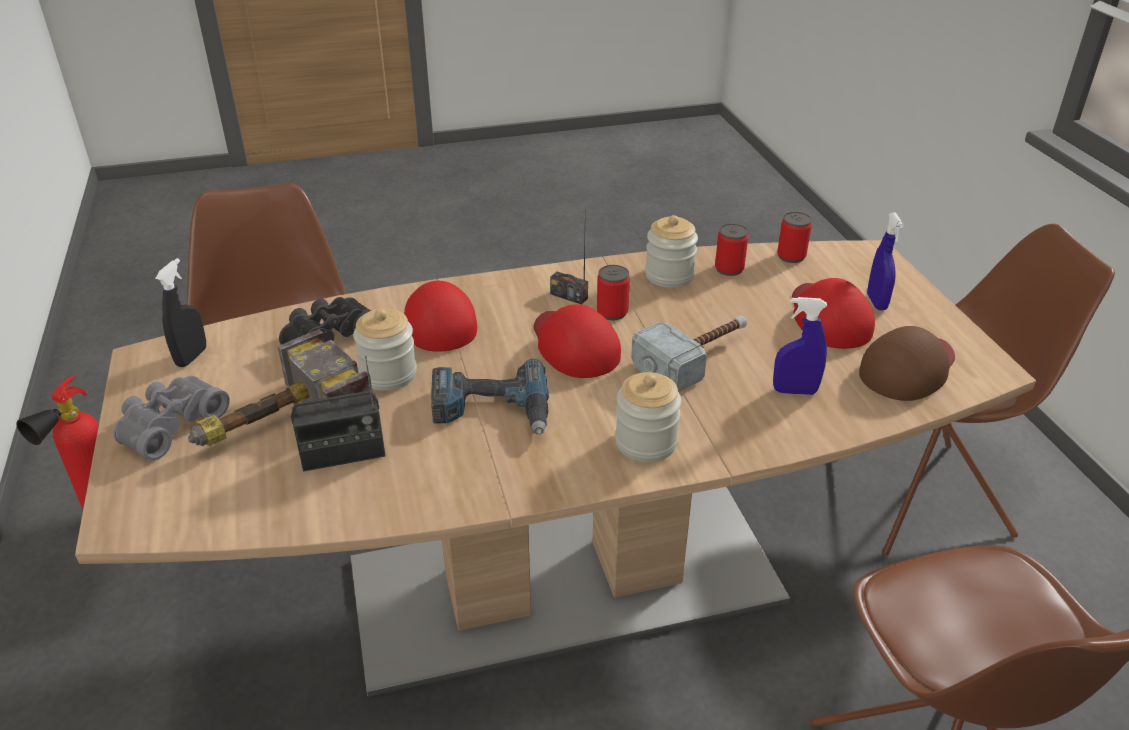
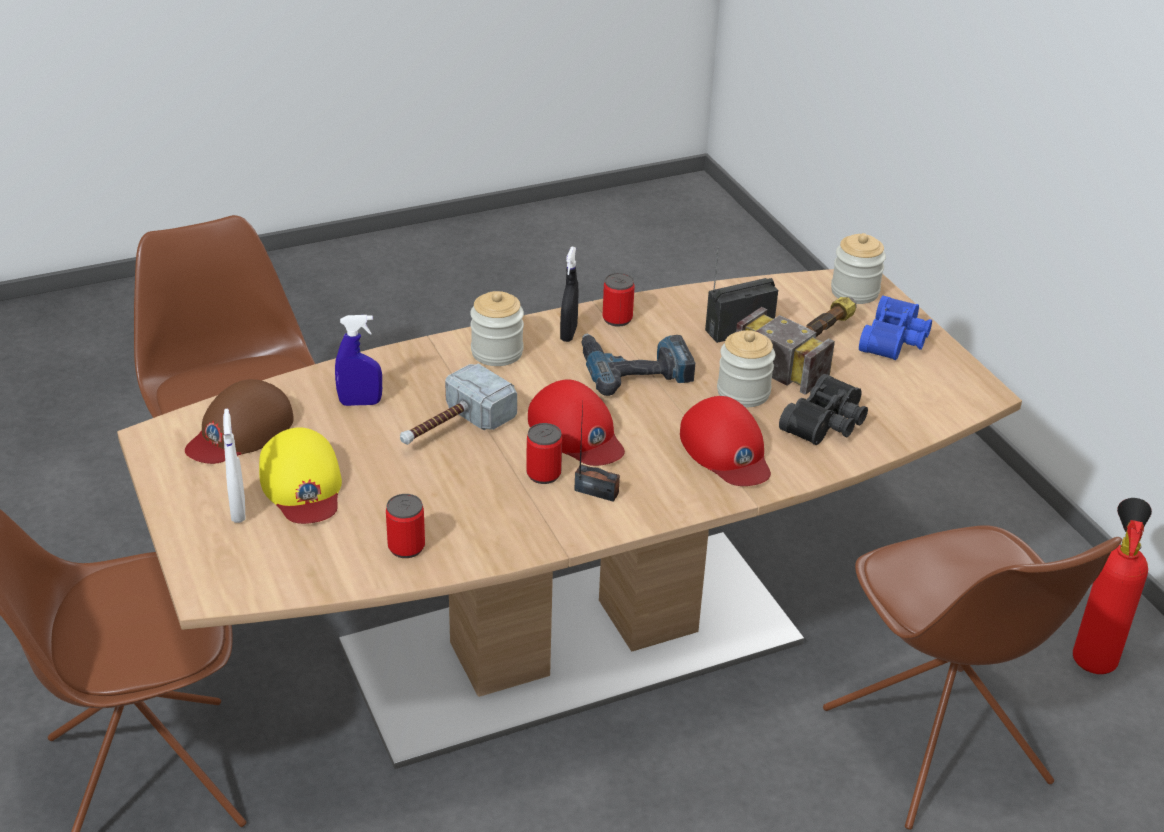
camera: 170 degrees right, 0 degrees up
(169, 425) = (896, 340): grey binoculars -> blue binoculars
(191, 357) = (938, 396): black spray bottle -> black spray bottle (568, 333)
(669, 276) = (481, 530): jar -> jar (854, 292)
(791, 256) = (321, 575): can -> can (617, 319)
(828, 318) = (302, 485): red cap -> yellow cap
(876, 302) = (238, 510): blue spray bottle -> white spray bottle

